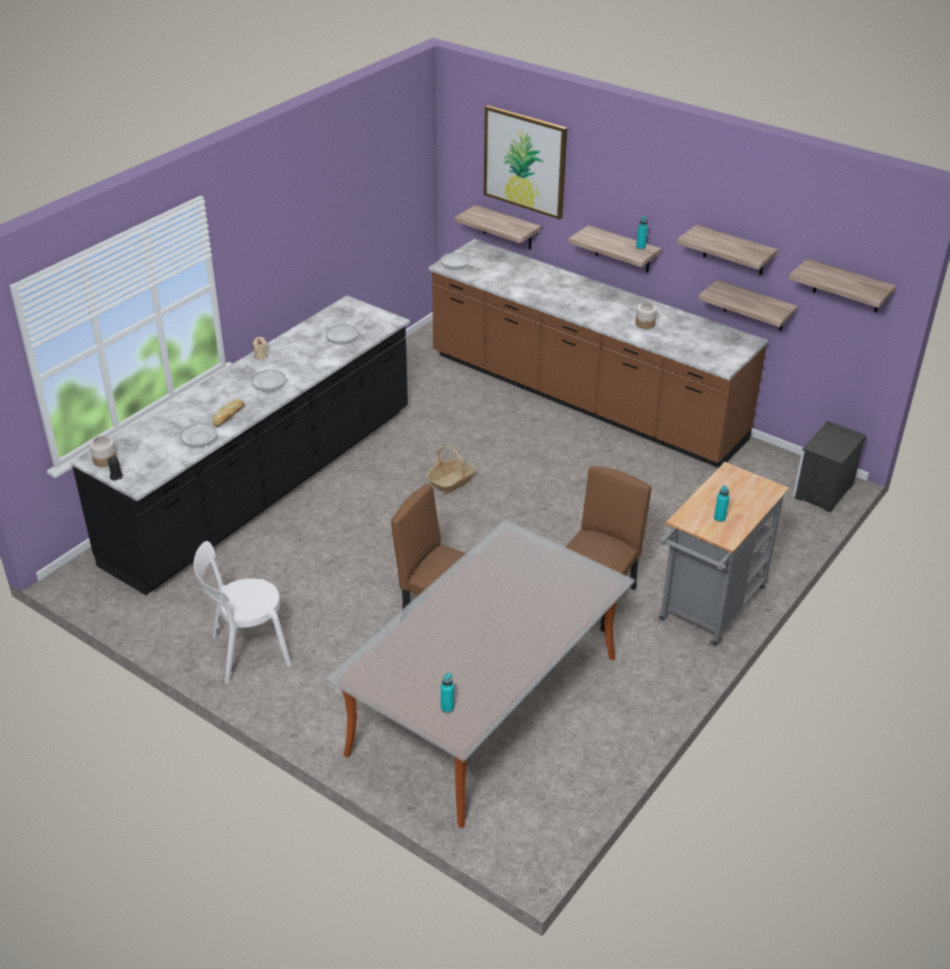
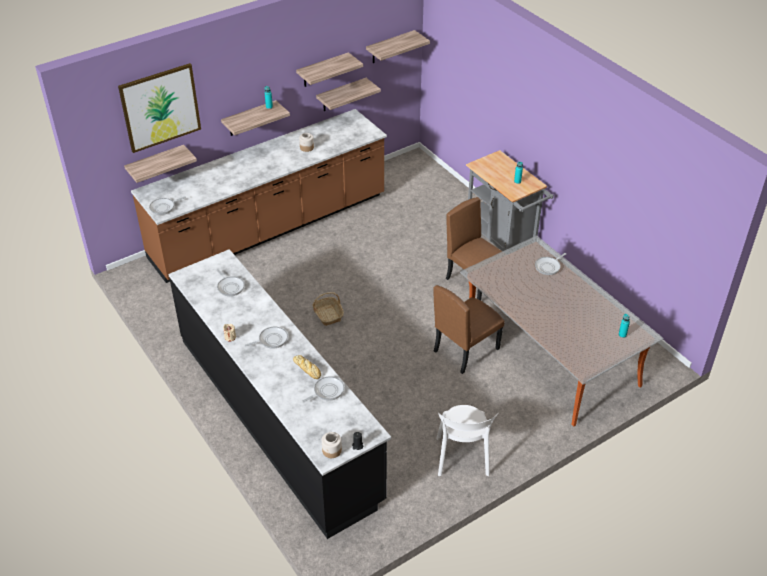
camera: 70 degrees left, 5 degrees up
(565, 603) = (548, 266): none -> frying pan
(822, 491) = (420, 165): nightstand -> none

